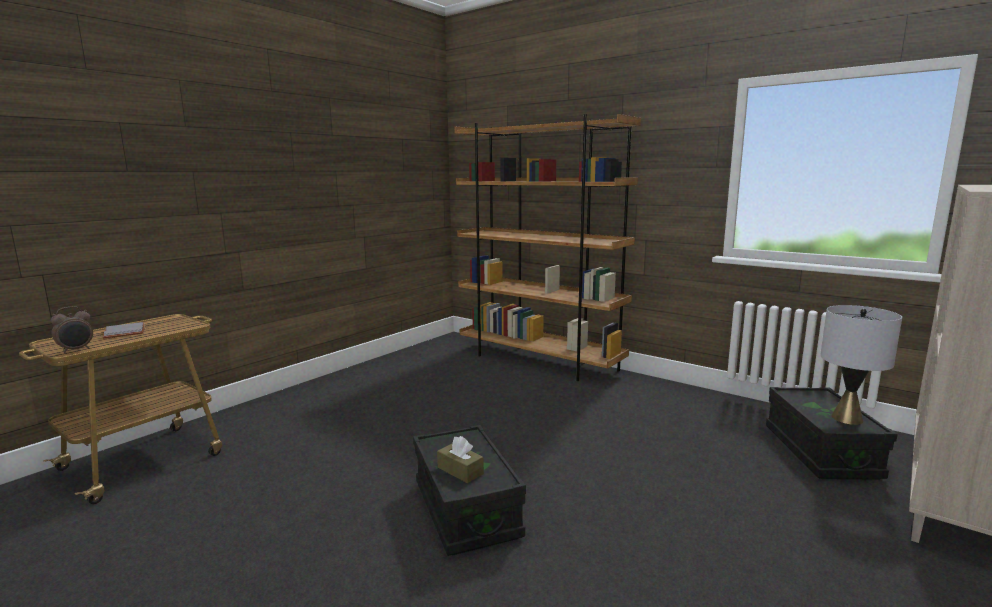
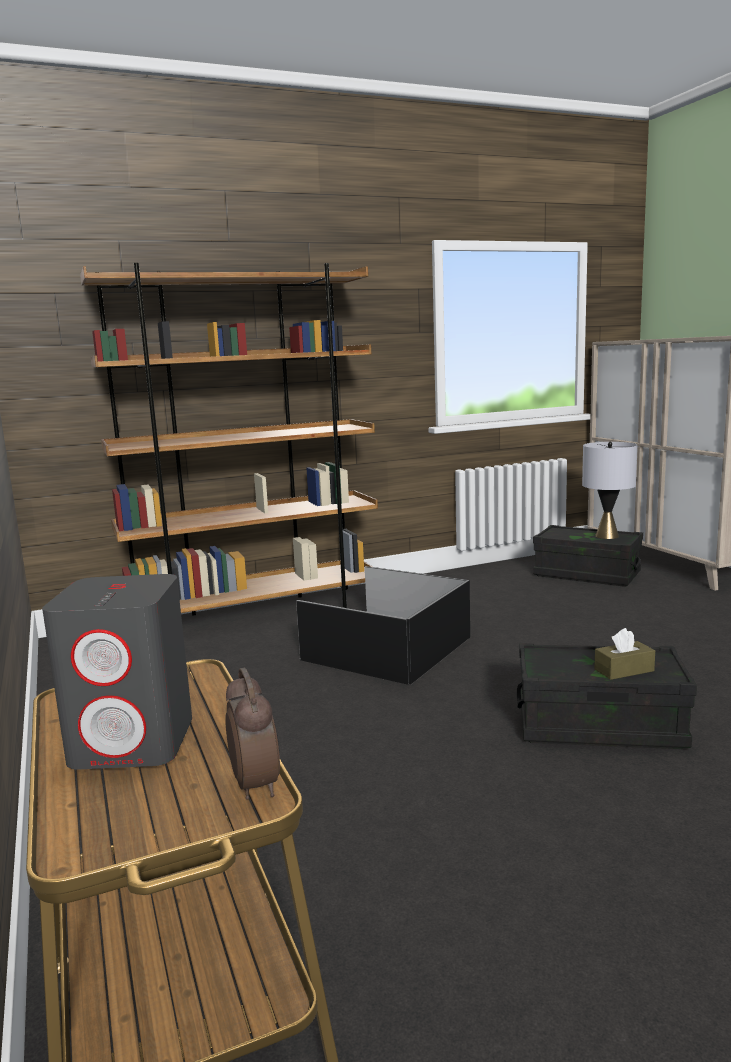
camera: 60 degrees left, 0 degrees up
(126, 332) = (134, 742): grey book -> grey speaker
(529, 408) = (388, 648): none -> black storage box

